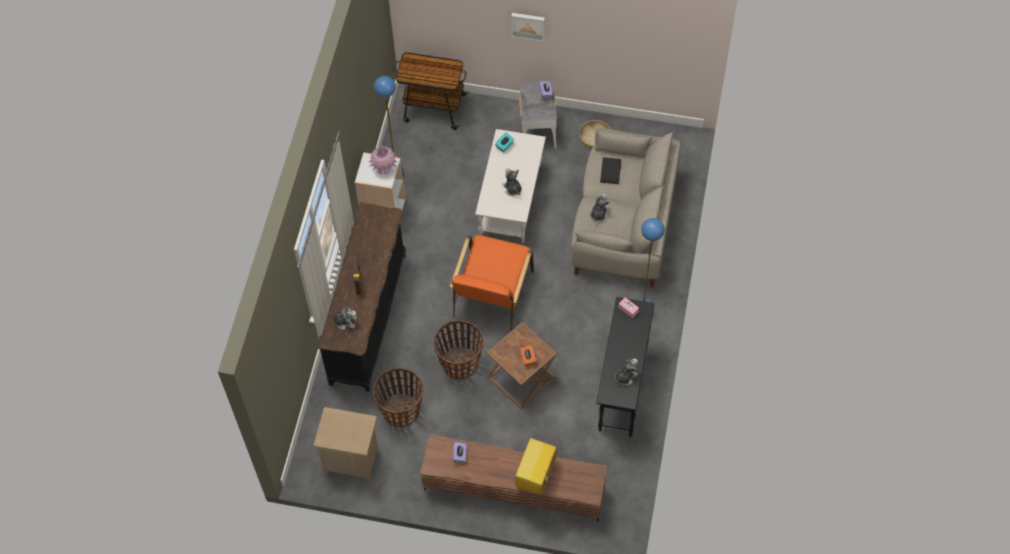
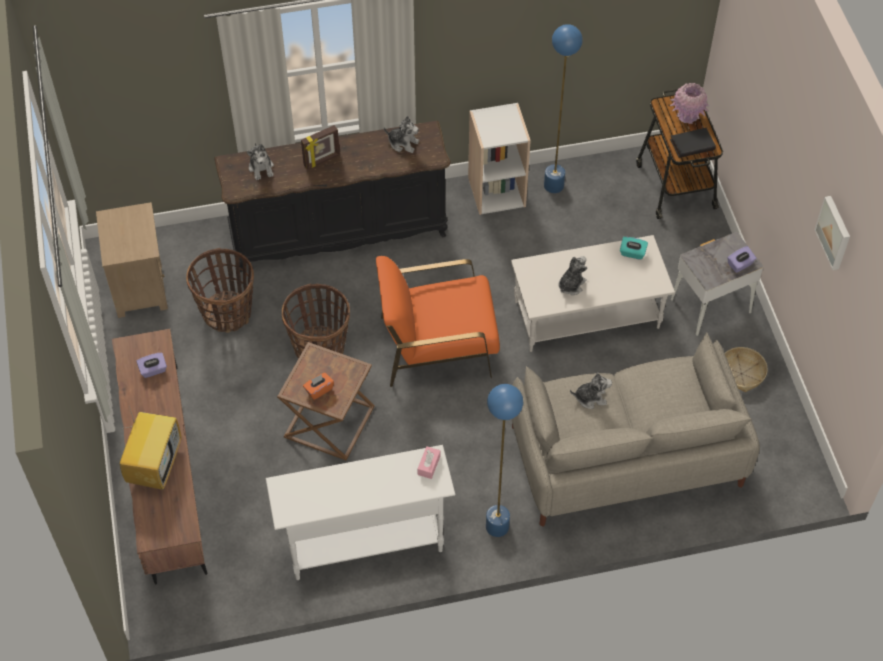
camera: 65 degrees right, 5 degrees down
(384, 168) = (506, 130): pink vase -> pink vase (687, 116)
(528, 25) = (781, 163): picture -> picture (834, 232)
(536, 476) = (154, 464): television -> television turned 105 degrees clockwise
(609, 171) = (666, 386): black book -> black book (692, 144)
(622, 389) = (364, 544): black console table -> white console table
(625, 376) = (320, 497): plush toy -> plush toy (403, 143)

